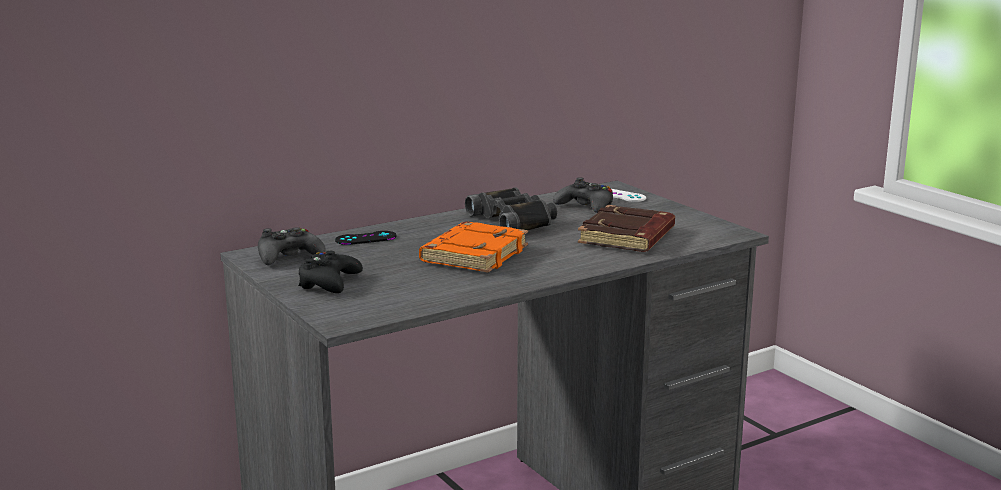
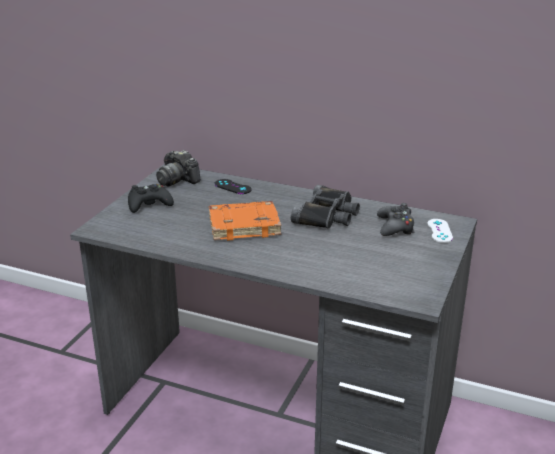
camera: 55 degrees right, 10 degrees up
(288, 256) = (177, 180): black game controller -> camera
(628, 237) = (348, 262): brown book -> none

